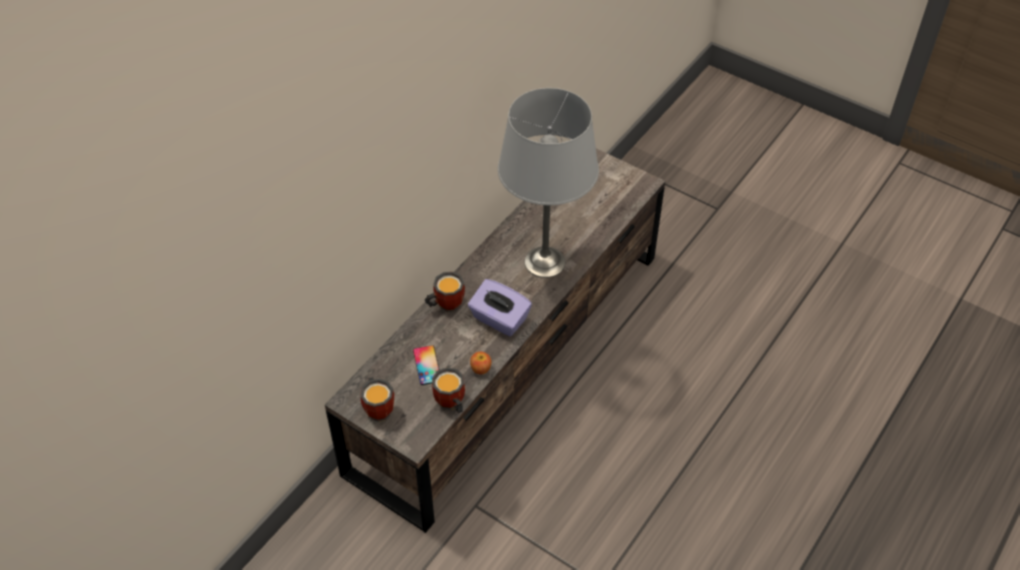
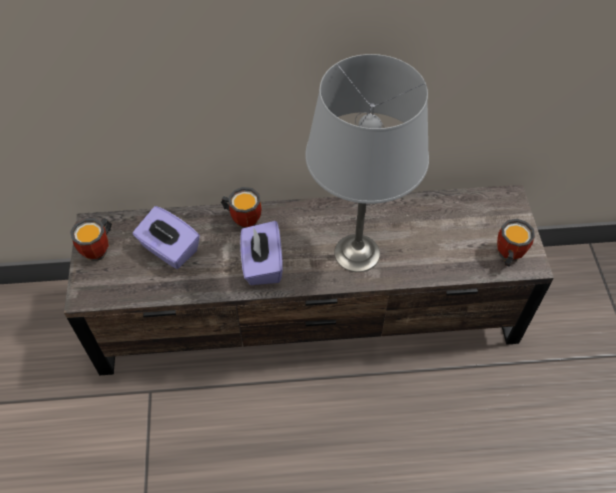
camera: 50 degrees right, 5 degrees up
(427, 365) = (169, 250): phone -> purple tissue box
(450, 405) = (141, 293): mug -> mug (506, 256)
(481, 369) = (197, 288): apple -> none

